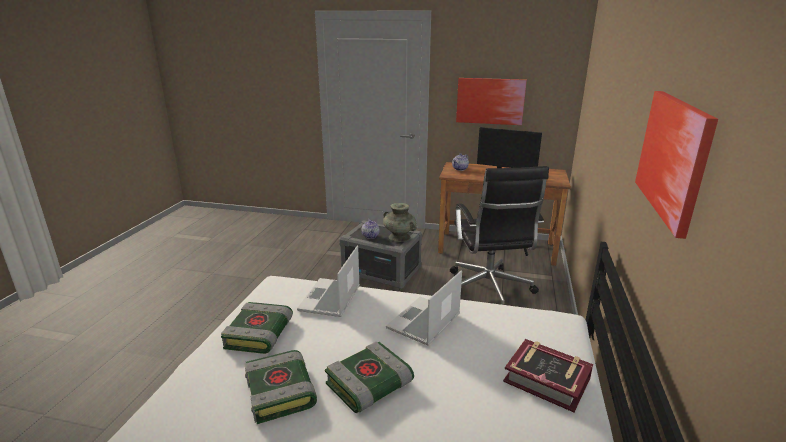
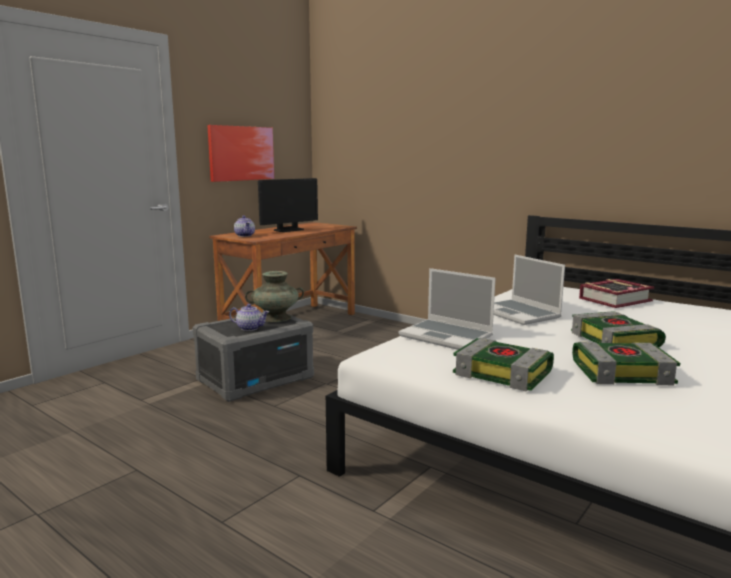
camera: 65 degrees left, 10 degrees down
(488, 290) = (365, 344): black office chair -> none
(673, 157) = (629, 115): picture -> none

